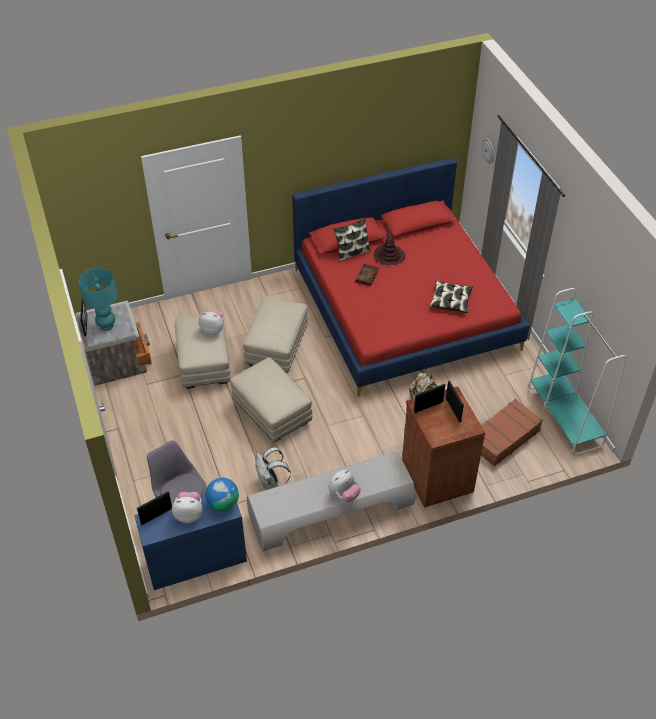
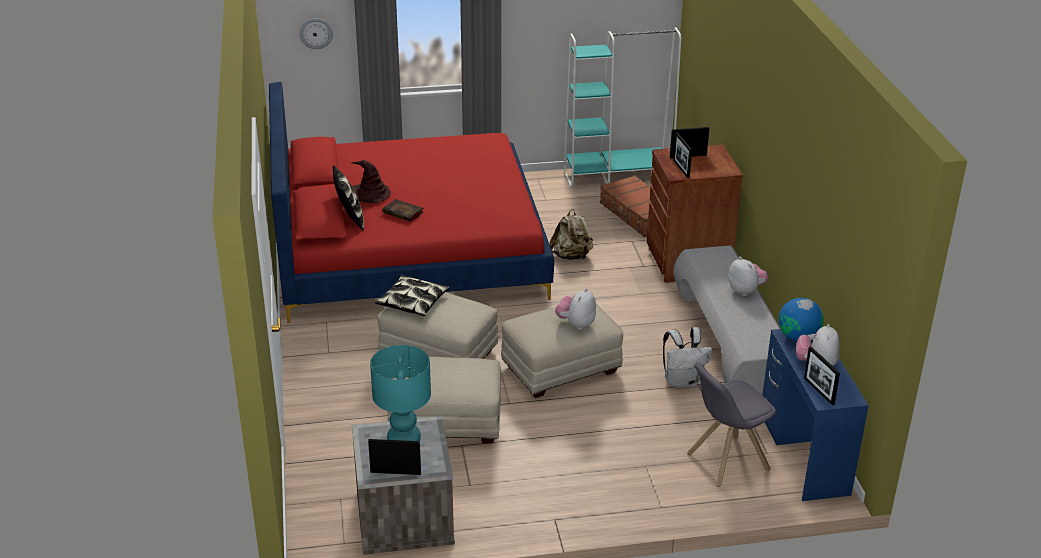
camera: 80 degrees left, 15 degrees down
(213, 329) = (434, 361): plush toy -> plush toy (576, 324)
(451, 301) = (473, 166): pillow -> pillow (413, 302)

